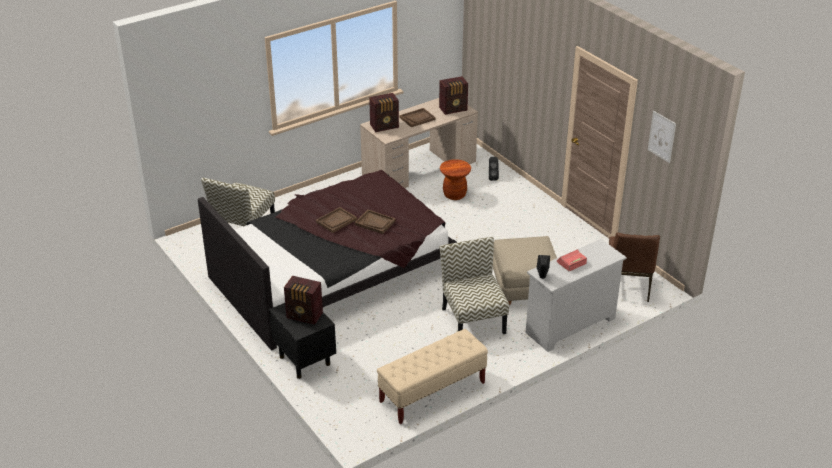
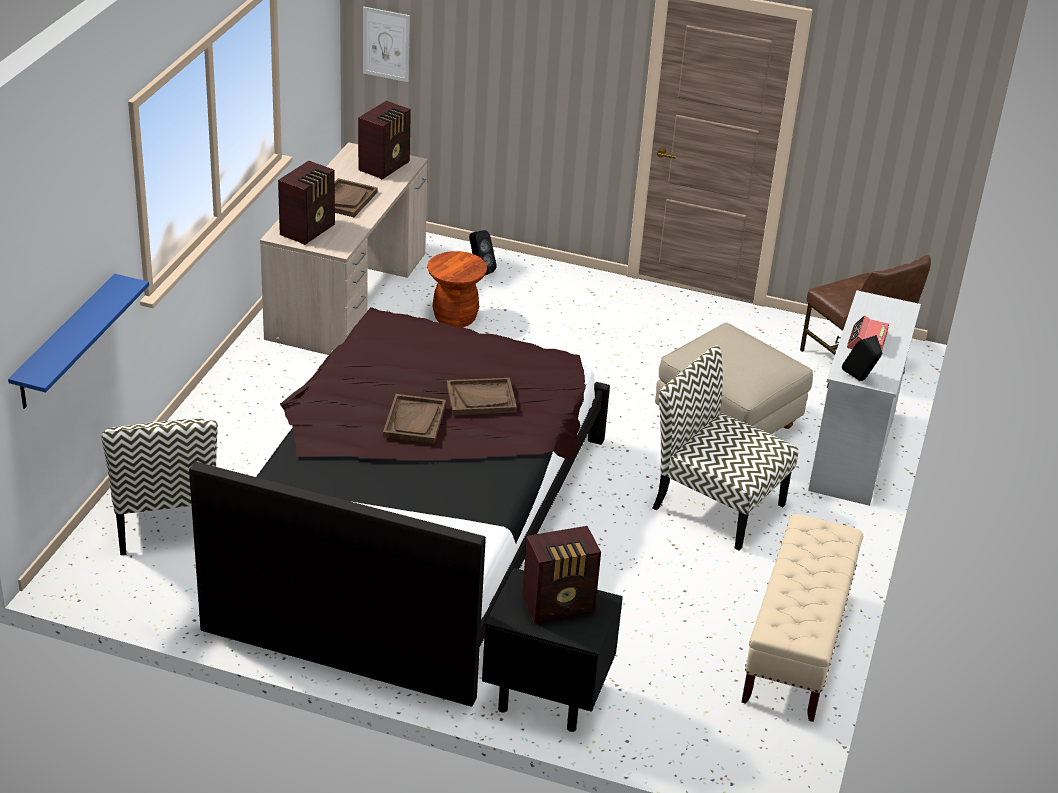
camera: 40 degrees left, 0 degrees up
(206, 135) = (65, 343): none -> blue shelf
(661, 136) = (874, 94): picture -> picture (386, 44)

